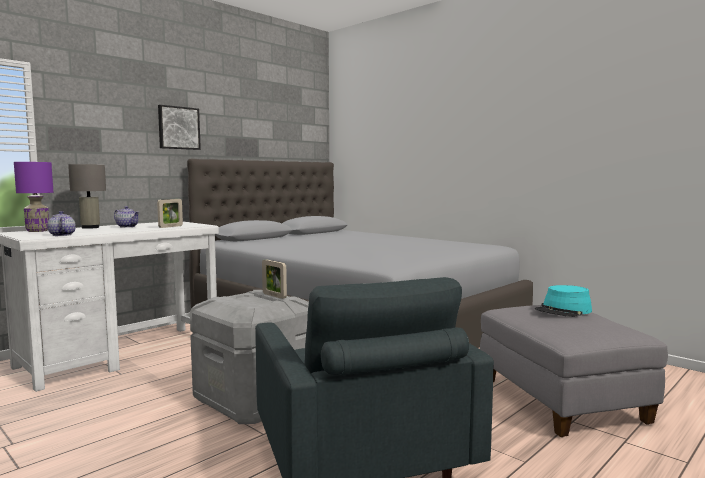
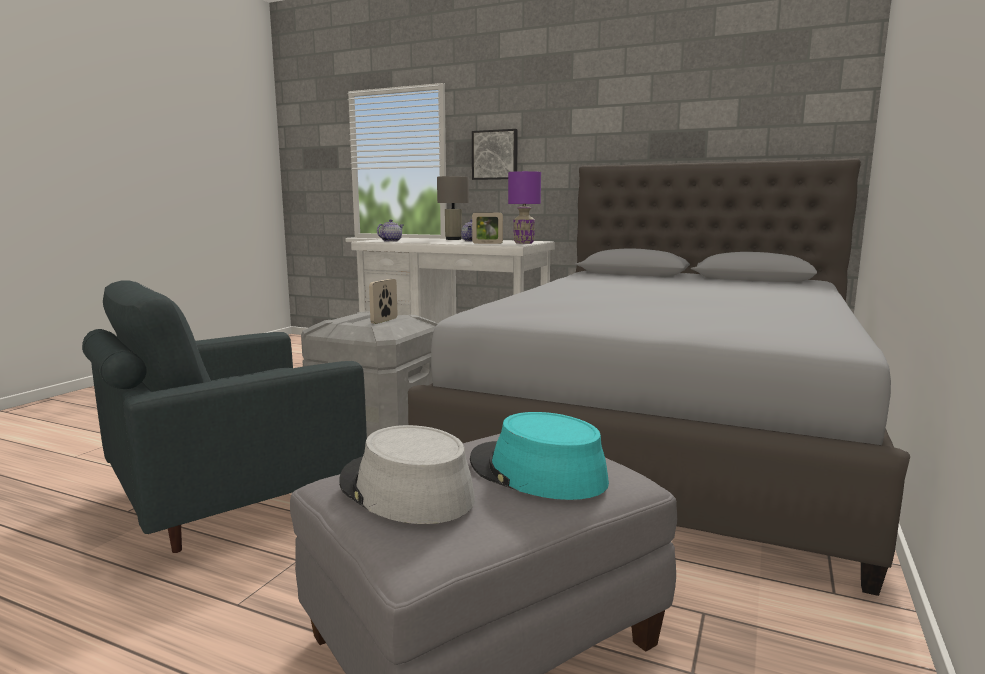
camera: 70 degrees right, 5 degrees up
(37, 231) = (415, 238): purple table lamp -> purple table lamp (523, 243)
(178, 128) = (582, 128): picture -> picture (495, 155)
(588, 327) = (405, 490): none -> grey hat

